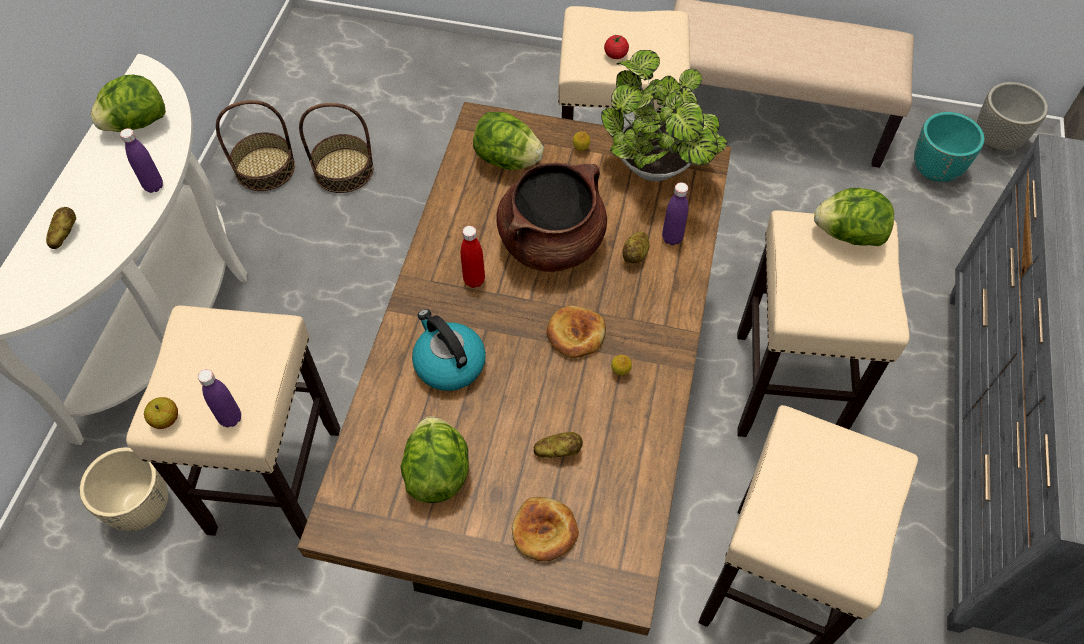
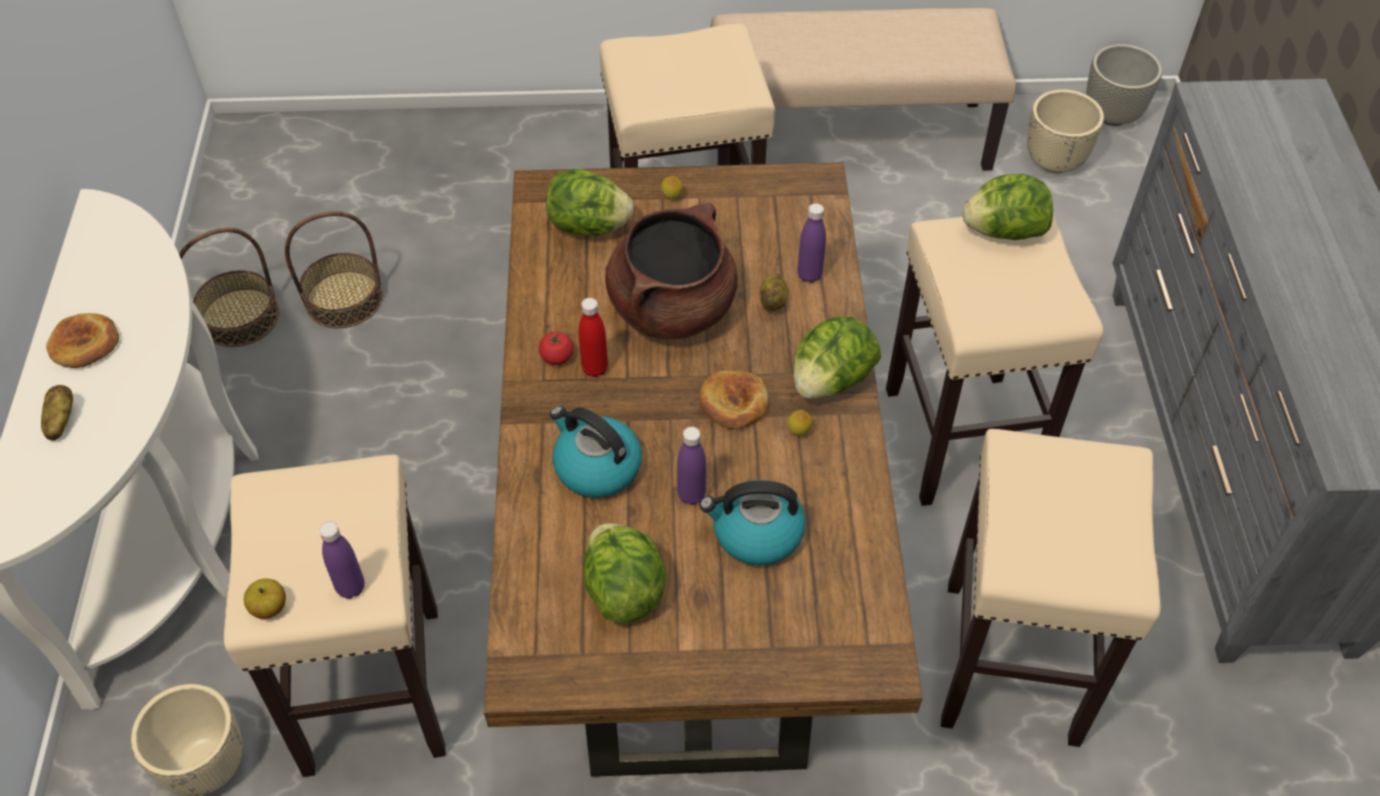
camera: 15 degrees left, 5 degrees down
(137, 124) = (109, 272): lettuce -> lettuce (831, 381)
(153, 186) = (158, 341): purple bottle -> purple bottle (691, 495)
(544, 531) = (769, 624): bread -> bread (84, 344)
(558, 450) = (756, 534): potato -> kettle
(615, 55) = (677, 85): tomato -> tomato (557, 357)
(657, 170) = (768, 204): potted plant -> none
(935, 170) = (1055, 161): turquoise planter -> beige planter

